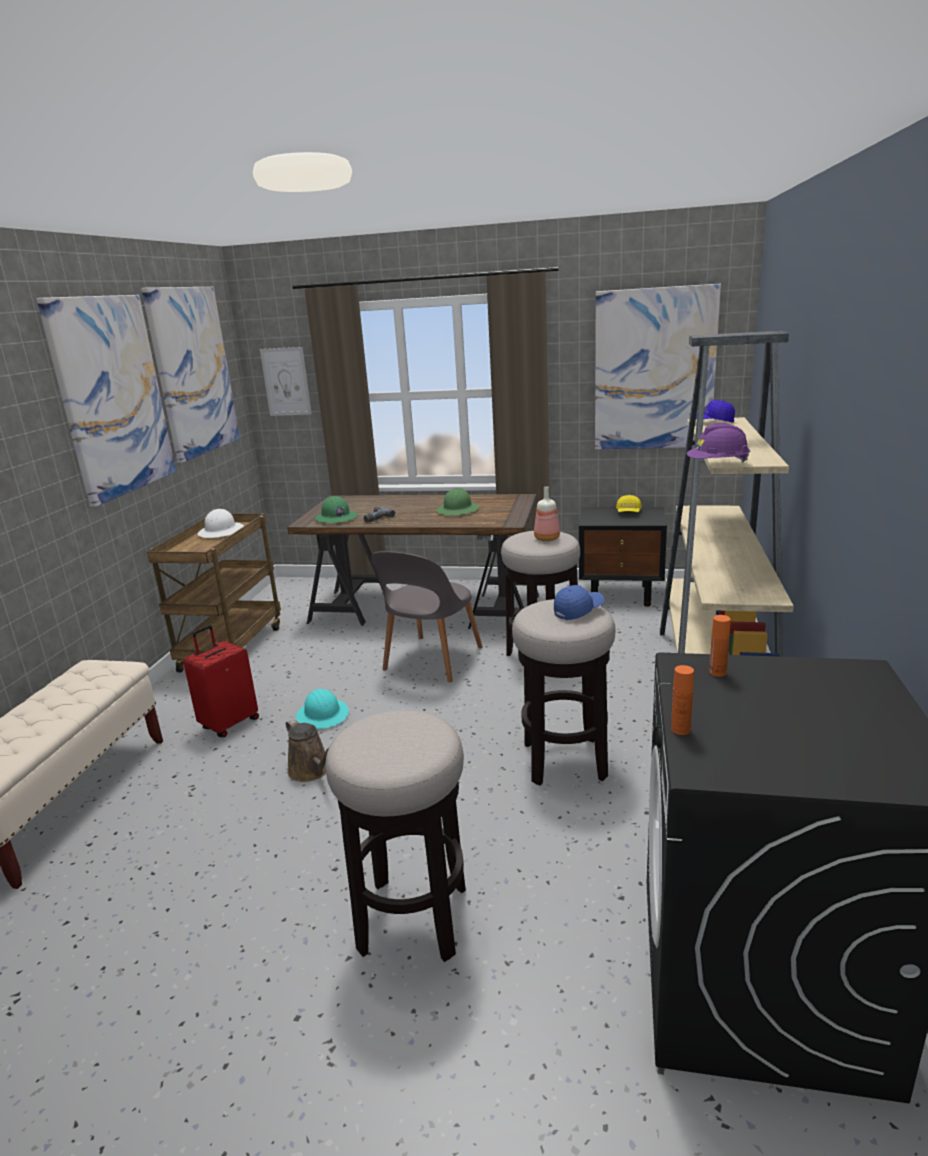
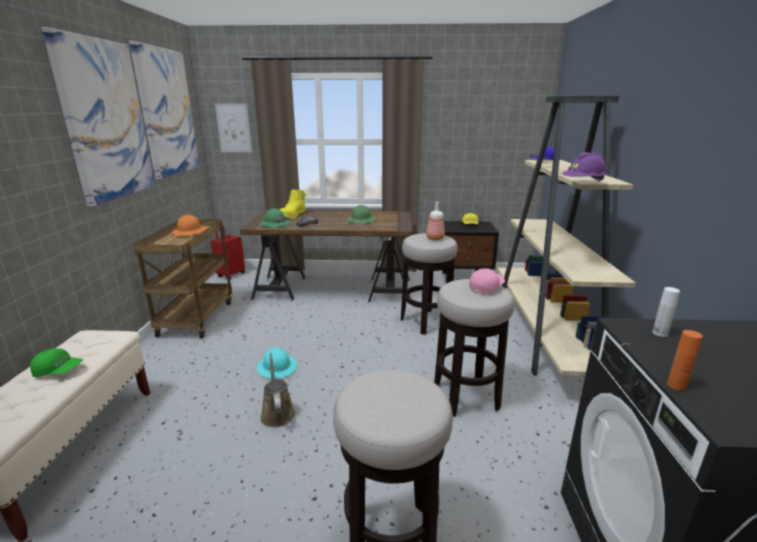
camera: 10 degrees left, 0 degrees up
(56, 705) = (59, 371): none -> green cap
(221, 532) = (190, 232): white hard hat -> orange hard hat
(229, 724) = (203, 377): red suitcase -> red suitcase (230, 275)
(311, 770) = (277, 413): brown watering can -> brown watering can turned 150 degrees counterclockwise
(365, 504) = (293, 215): none -> yellow boot
(431, 660) = (348, 324): grey chair -> none
(578, 611) = (486, 287): blue cap -> pink cap
(654, 370) = (489, 131): picture -> none
(717, 672) = (659, 333): orange bottle -> white bottle

